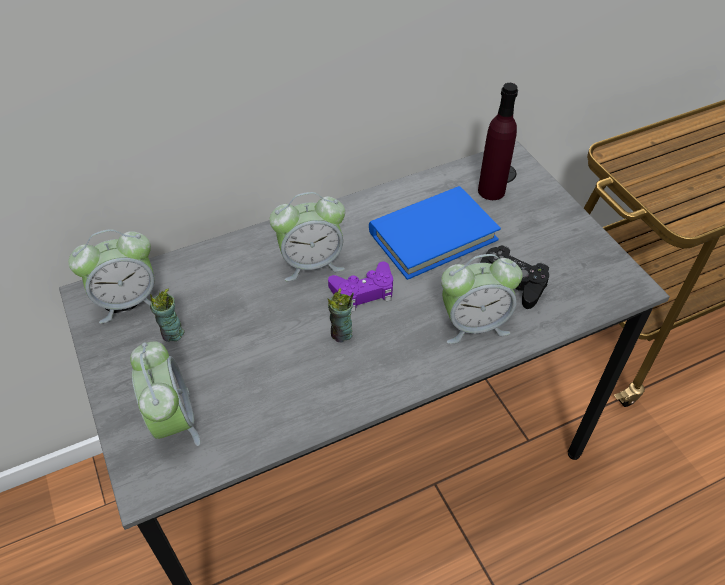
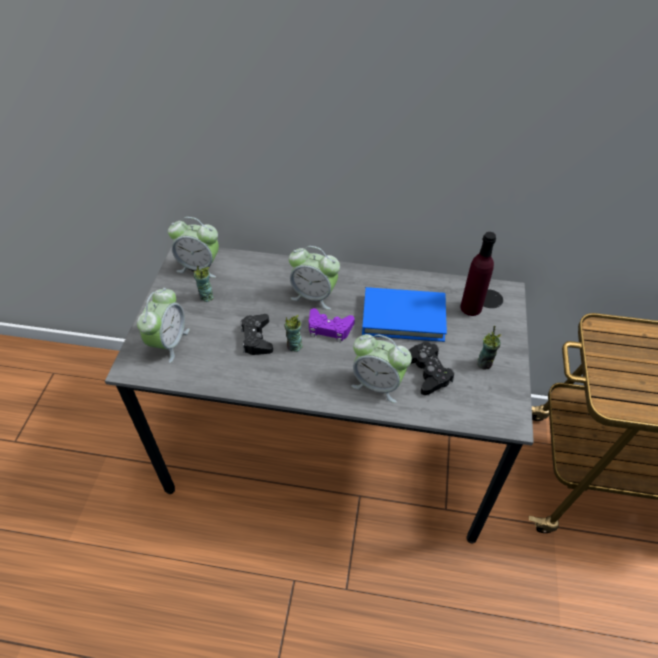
camera: 35 degrees right, 0 degrees up
(287, 350) = (256, 338): none -> black game controller
(556, 241) = (484, 363): none -> cup

